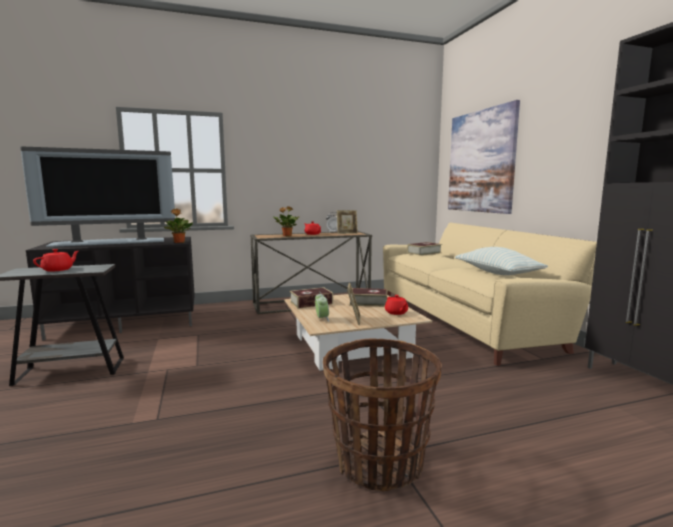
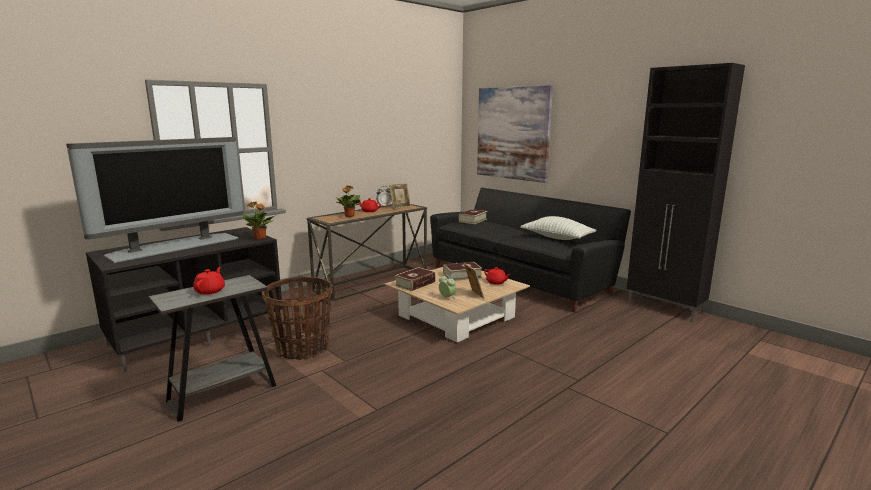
camera: 25 degrees left, 5 degrees up
(379, 463) = (567, 394): basket -> basket (302, 348)
(466, 320) = (520, 278): beige sofa -> black sofa

